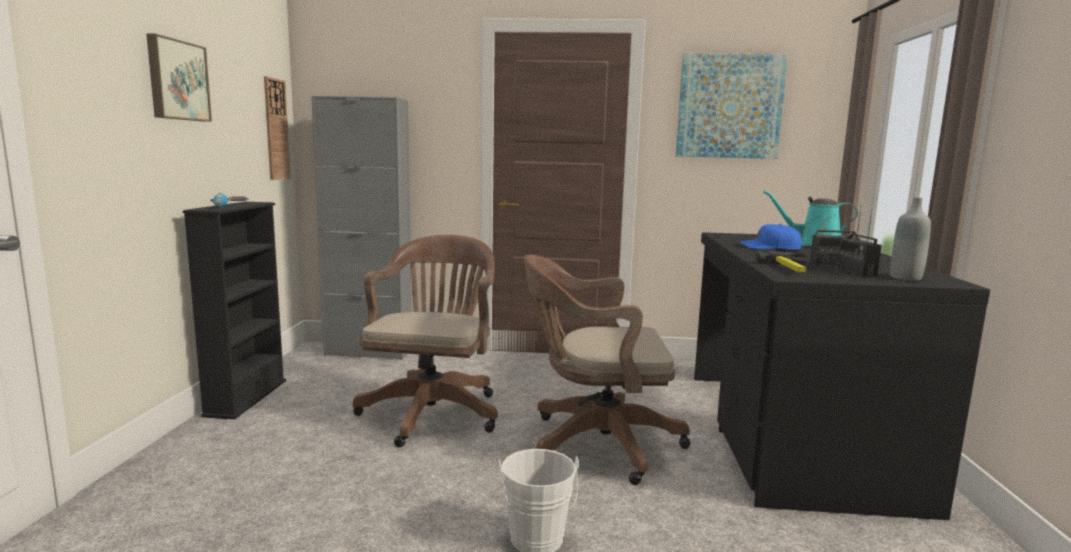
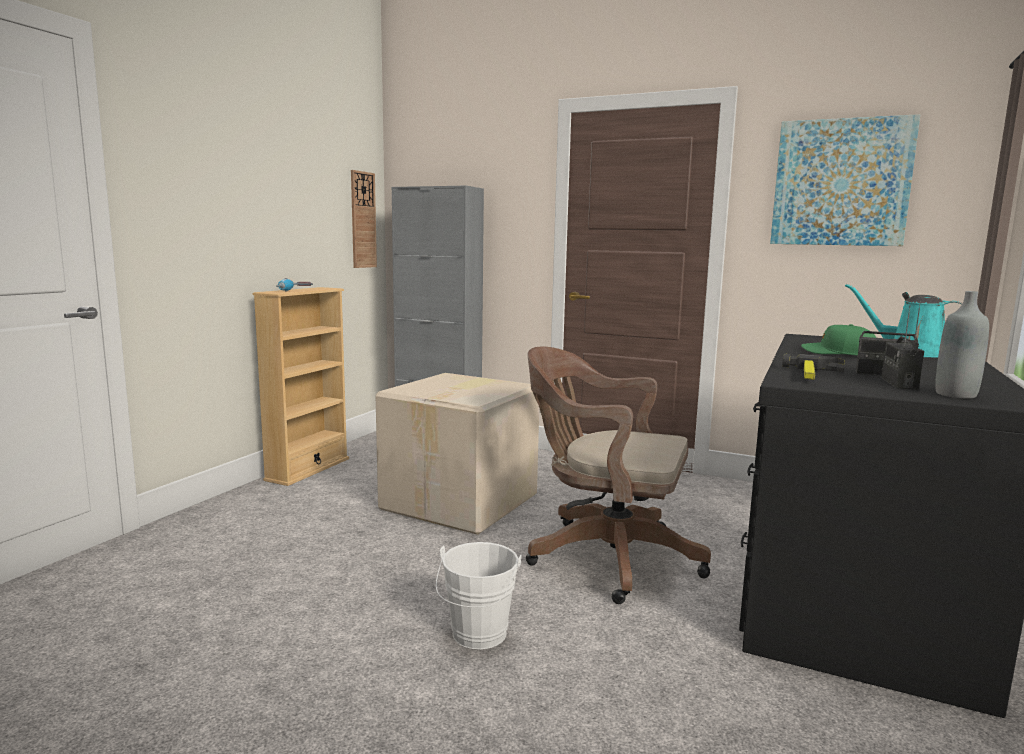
camera: 20 degrees right, 0 degrees up
(177, 80) = (255, 177): picture -> none
(246, 398) = (308, 469): black bookcase -> beige bookcase
(433, 410) = (462, 502): brown office chair -> cardboard box
(770, 248) = (838, 353): blue cap -> green cap

